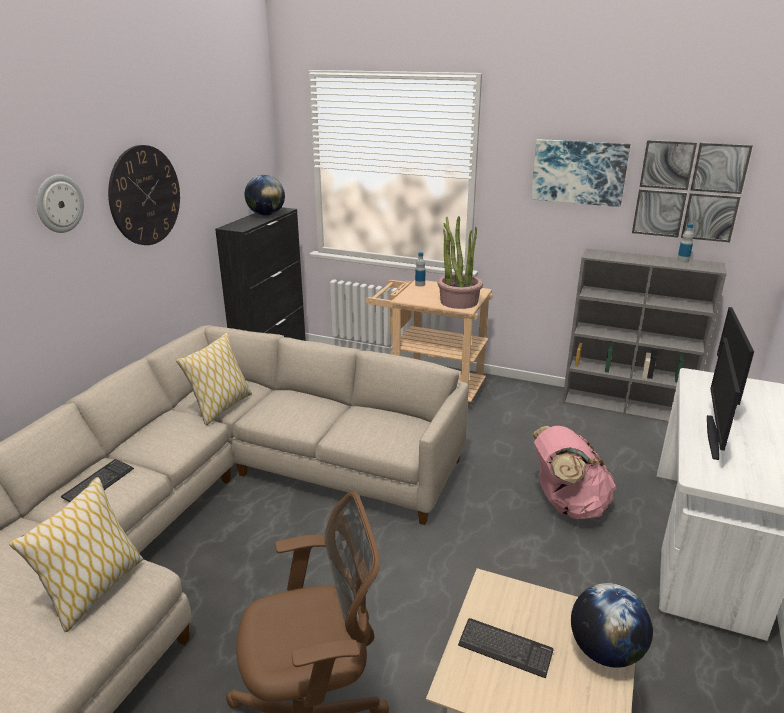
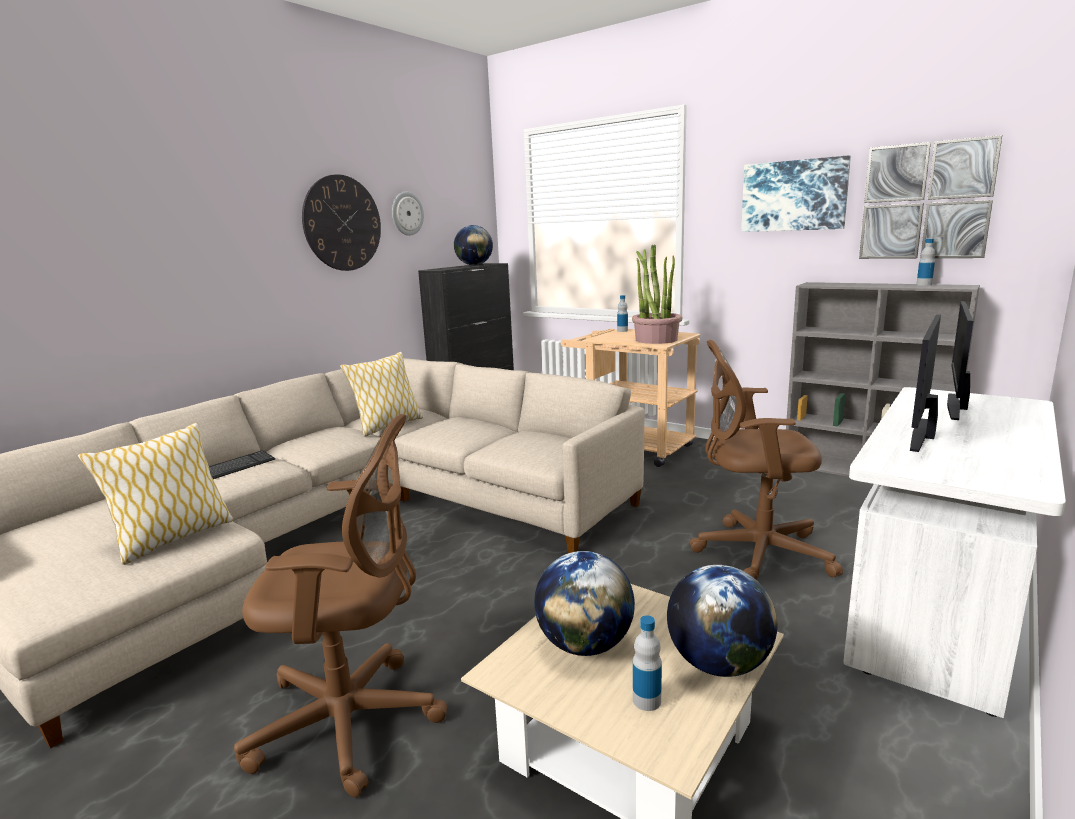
camera: 15 degrees right, 10 degrees down
(59, 203) = (248, 210): wall clock -> wall clock (407, 213)
(505, 649) = (585, 645): keyboard -> globe
(567, 504) = (755, 552): pink backpack -> brown office chair
(569, 694) = (646, 700): none -> bottle

